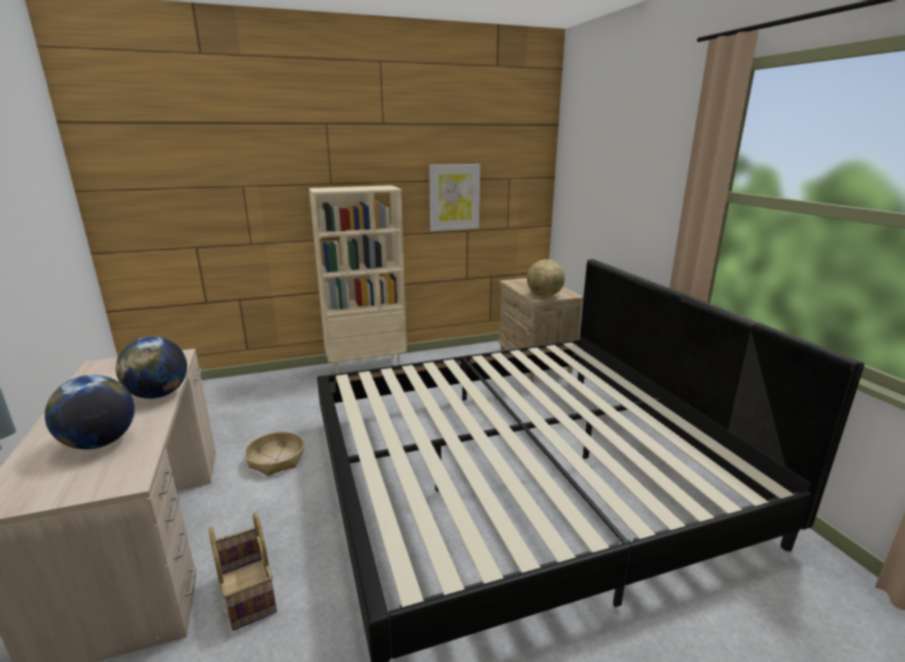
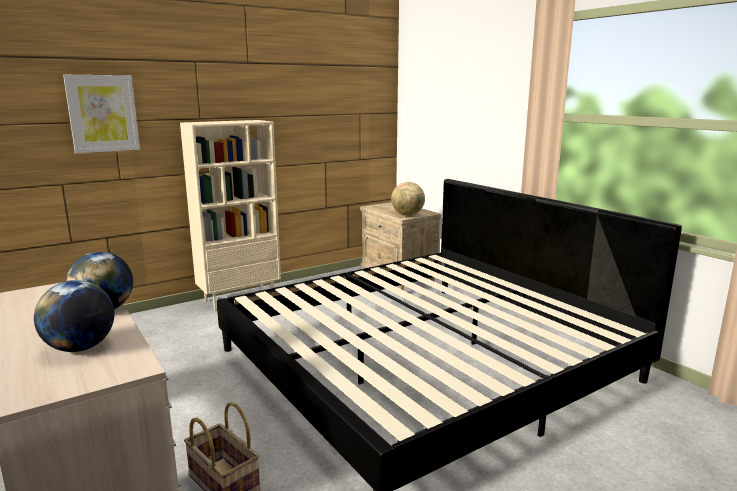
camera: 15 degrees left, 5 degrees down
(276, 460) = (190, 382): basket -> none
(454, 197) = (313, 131): picture -> picture (103, 113)

